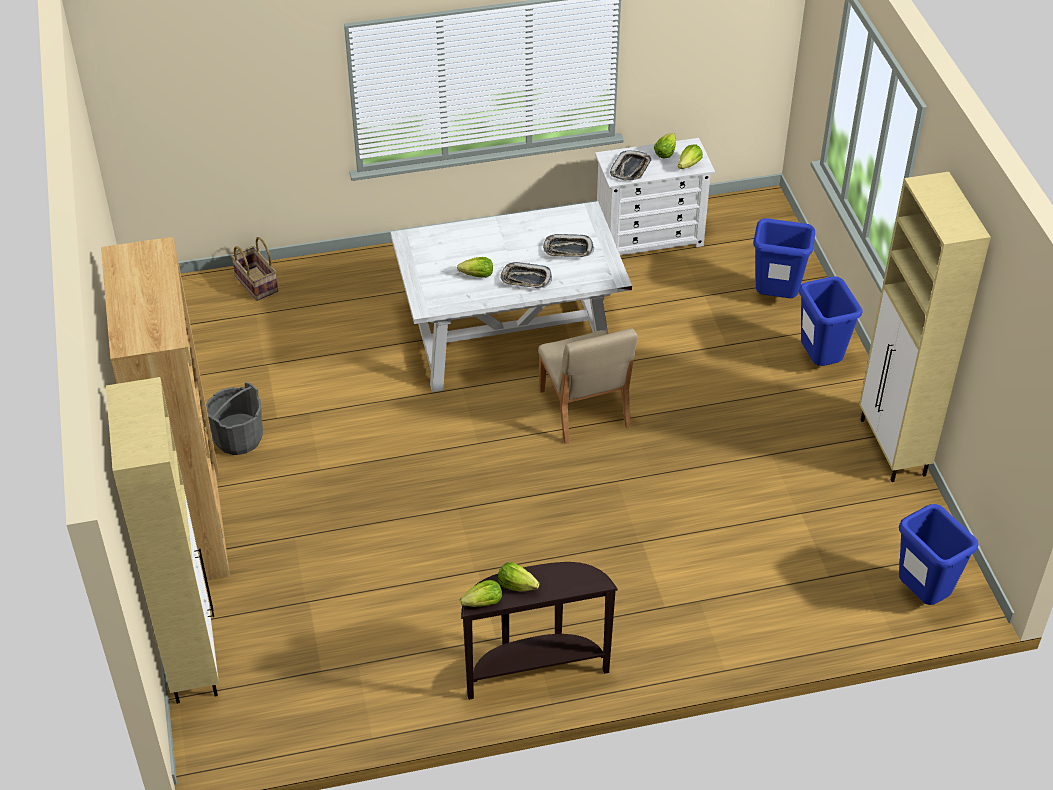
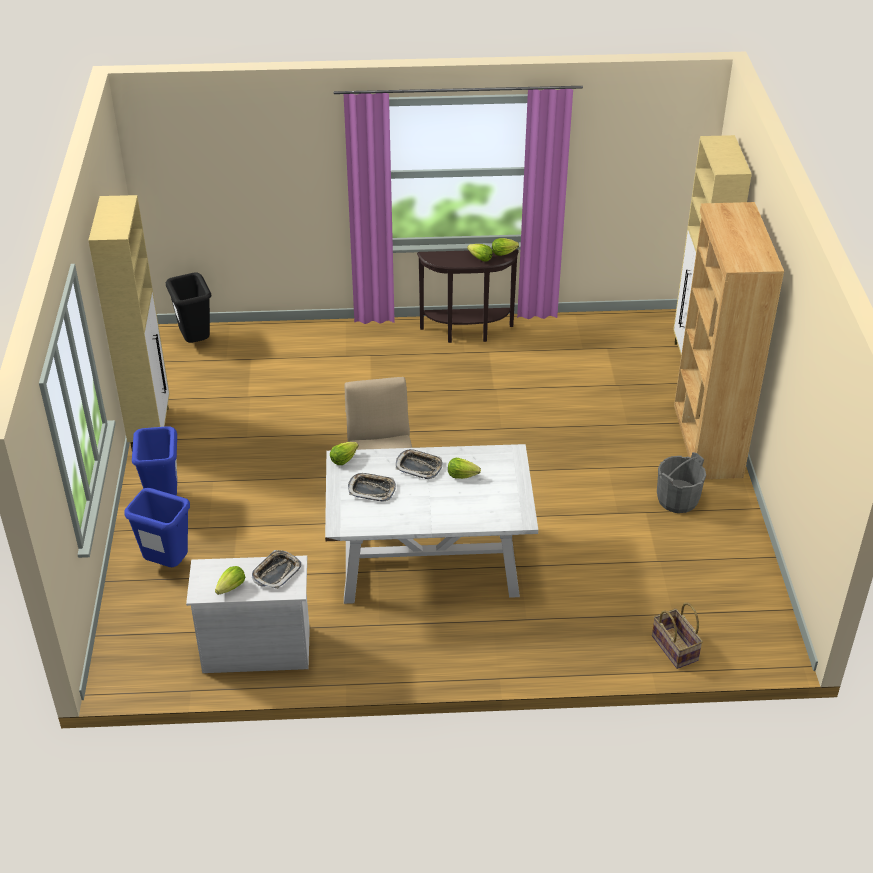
camera: 170 degrees left, 5 degrees down
(689, 165) = (214, 569): lettuce -> lettuce (343, 459)
(921, 595) = (196, 342): blue trash can -> black trash can

